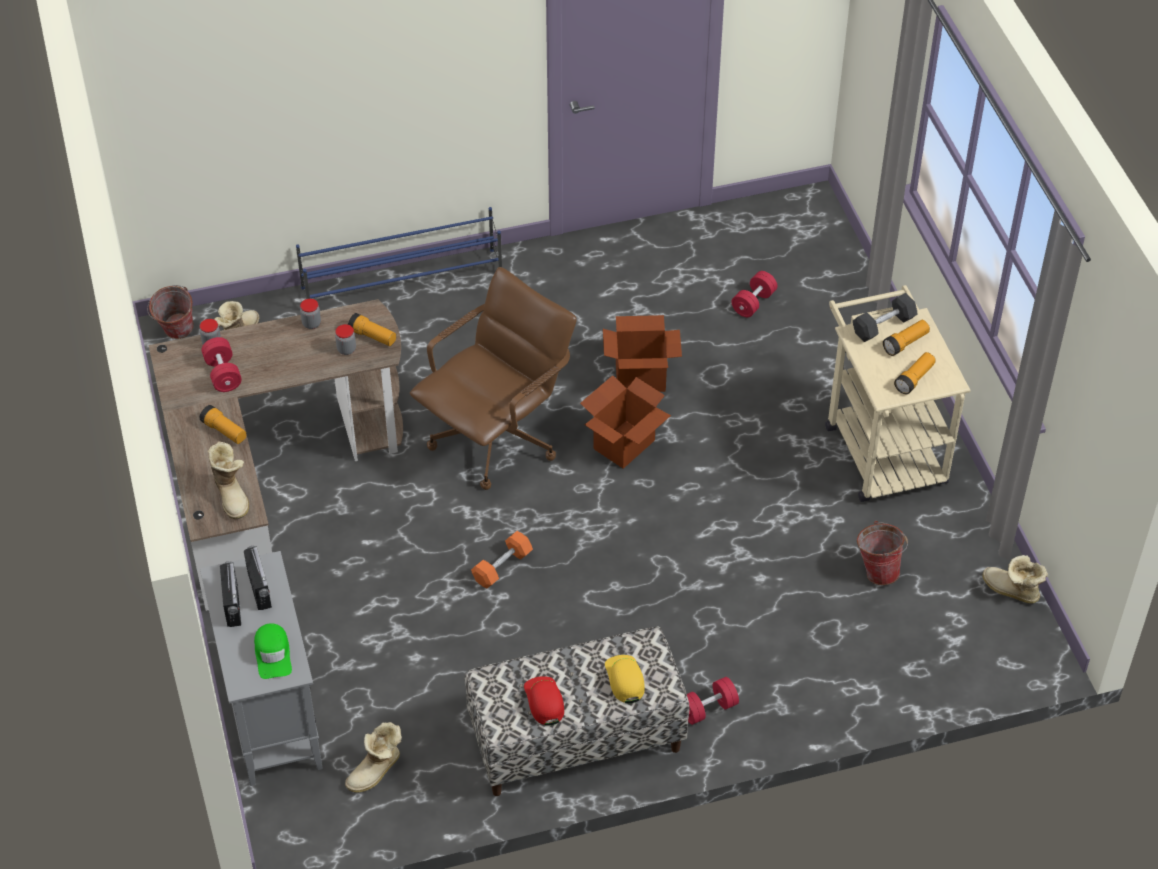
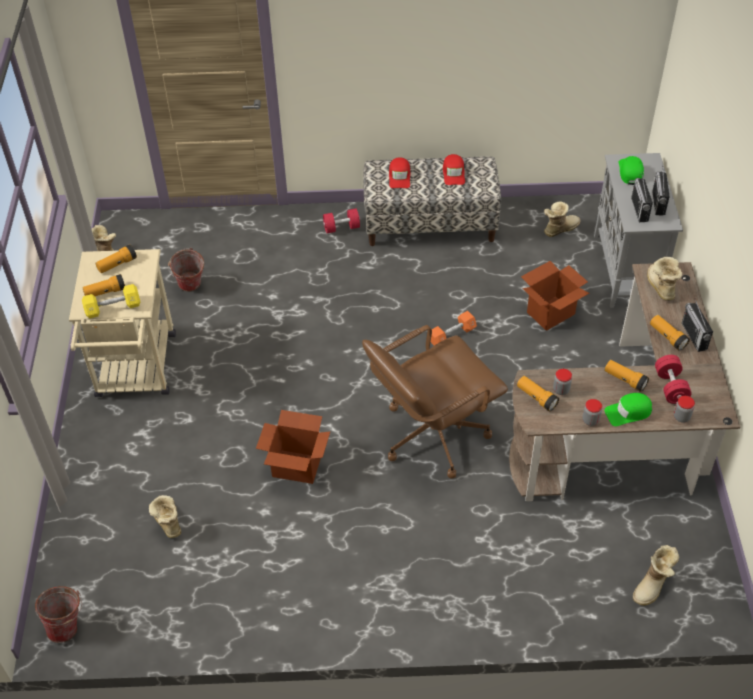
camera: 165 degrees left, 0 degrees up
(175, 334) = (714, 599): bucket -> bucket (67, 625)
(192, 438) = (694, 336): none -> radio
(270, 338) = (628, 412): none -> green cap
(274, 372) = (625, 380): none -> flashlight
(403, 281) = (486, 617): blue shoe rack -> none
(624, 445) = (332, 410): cardboard box -> cardboard box (551, 313)
(625, 679) = (399, 176): yellow cap -> red cap
(753, 303) = (167, 522): red dumbbell -> boot
(883, 325) = (113, 308): black dumbbell -> yellow dumbbell

